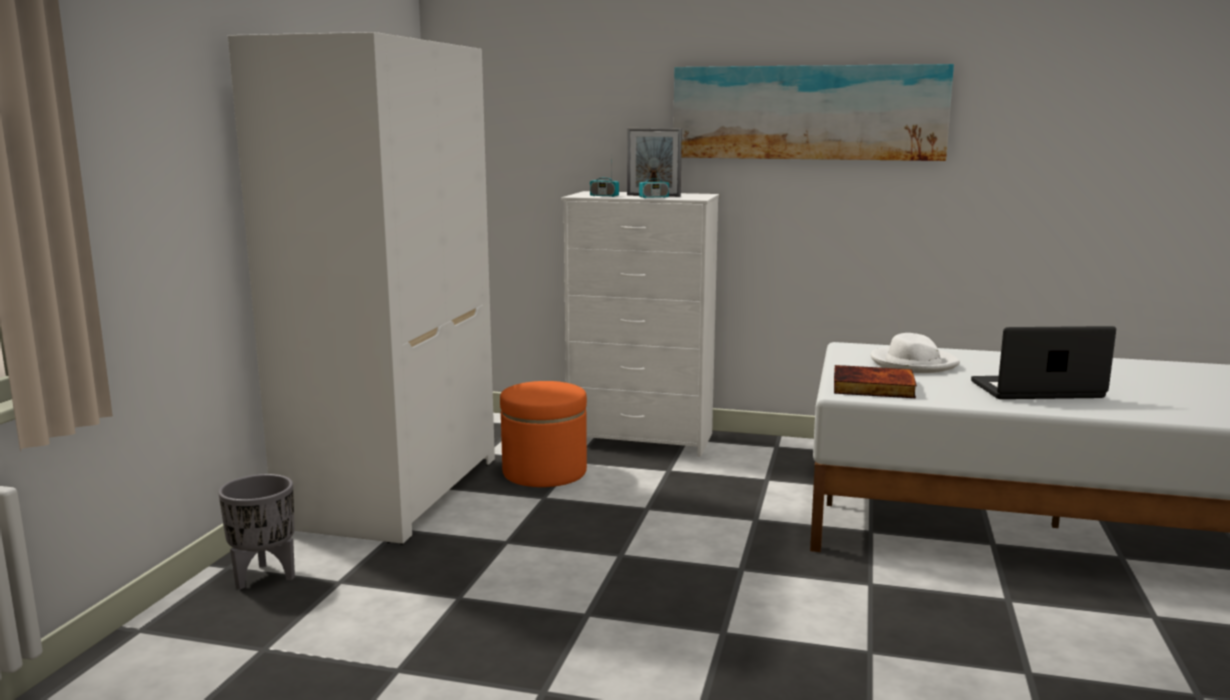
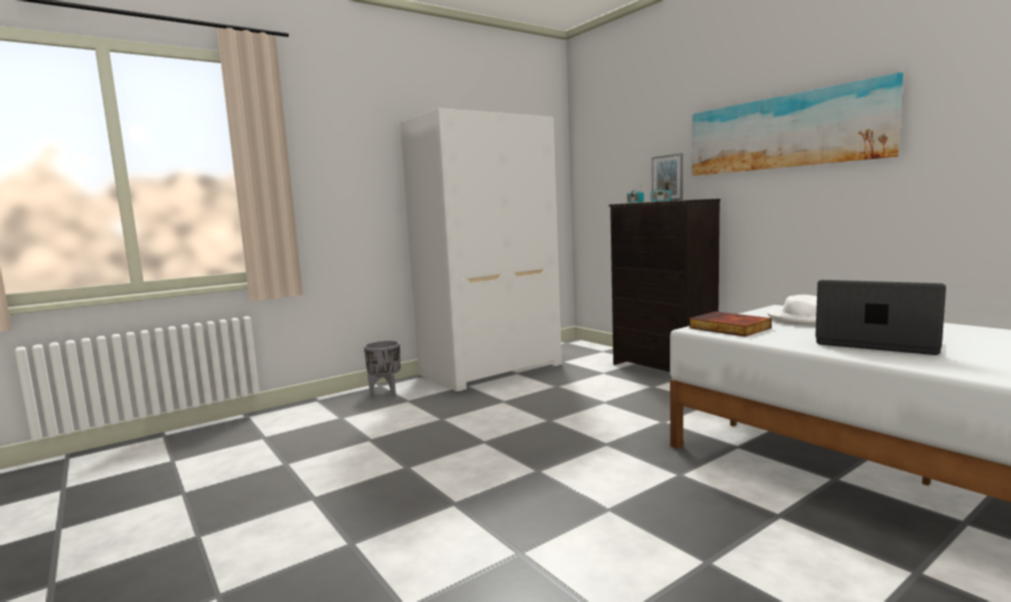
camera: 40 degrees right, 5 degrees down
(544, 472) = (578, 375): orange ottoman -> none
(641, 440) = (663, 368): white dresser -> black dresser

